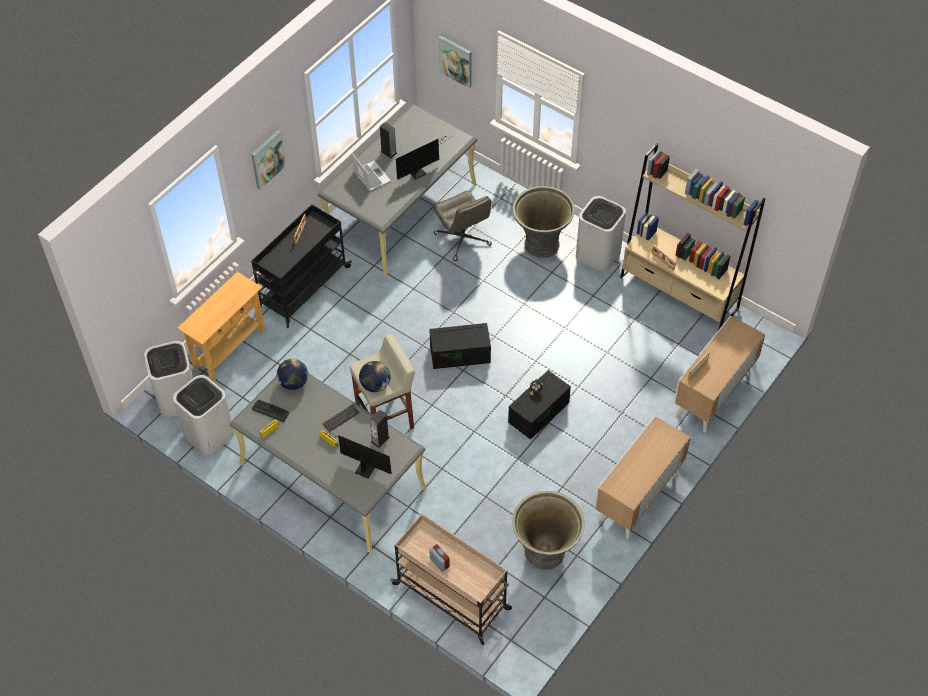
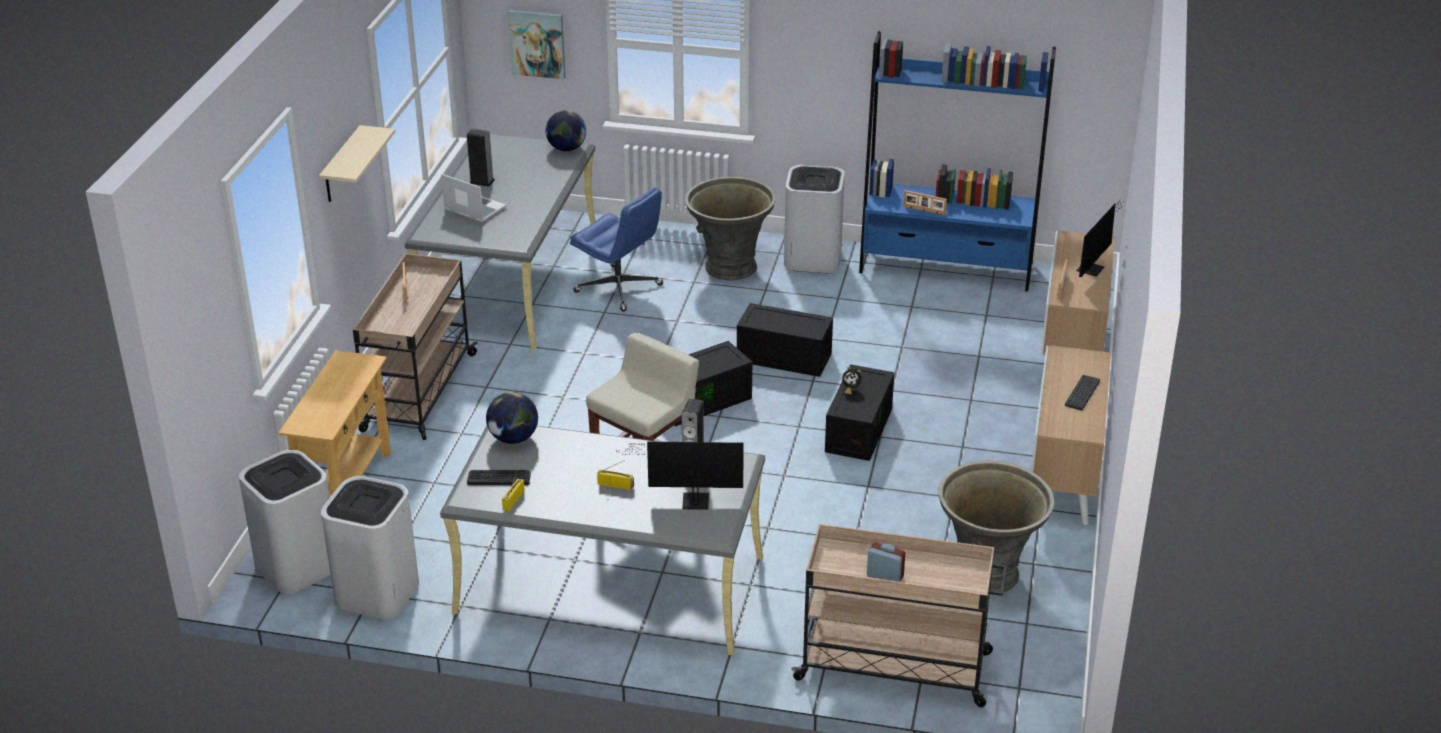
camera: 25 degrees left, 20 degrees down
(267, 159) = (341, 166): picture -> beige shelf
(302, 288) = (418, 393): black cart -> beige cart
(341, 418) = (615, 456): keyboard -> keyboard (1082, 393)
(375, 385) = (642, 405): globe -> globe (566, 149)
(419, 172) = (540, 190): monitor -> monitor (1093, 267)
(463, 240) = (619, 288): grey office chair -> blue office chair
(528, 335) = (782, 358): none -> black storage box
(679, 293) = (946, 268): beige bookcase -> blue bookcase

